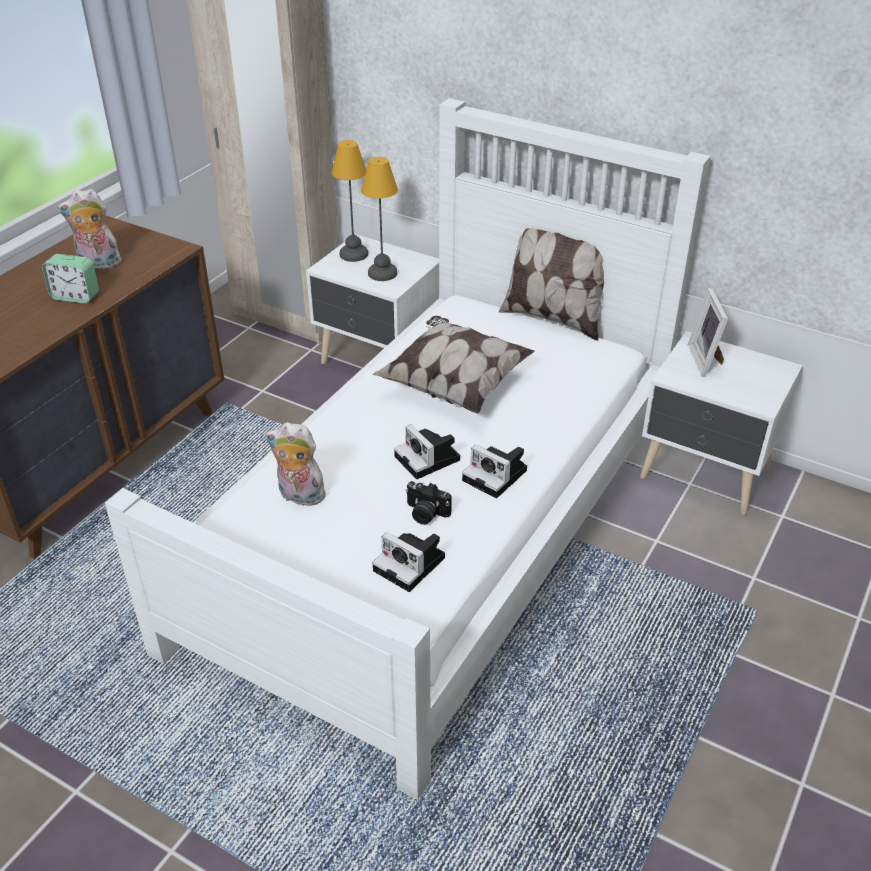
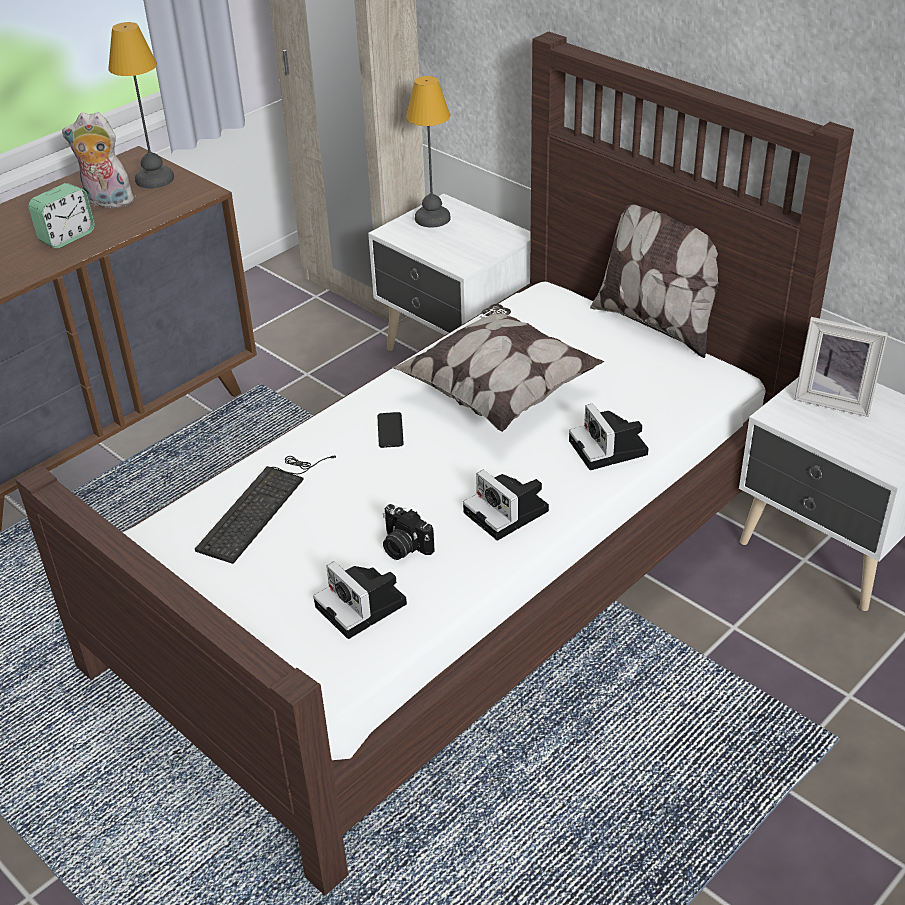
camera: 15 degrees right, 0 degrees up
(75, 296) = (67, 237): alarm clock -> alarm clock turned 75 degrees counterclockwise
(299, 496) = (262, 504): plush toy -> keyboard
(380, 424) = (390, 430): none -> phone
(382, 274) = (458, 245): table lamp -> table lamp (154, 179)
(429, 459) = (433, 481): camera -> camera (610, 449)
(436, 527) = (459, 568): white bed -> brown bed
(706, 360) = (834, 399): picture frame -> picture frame turned 75 degrees counterclockwise

